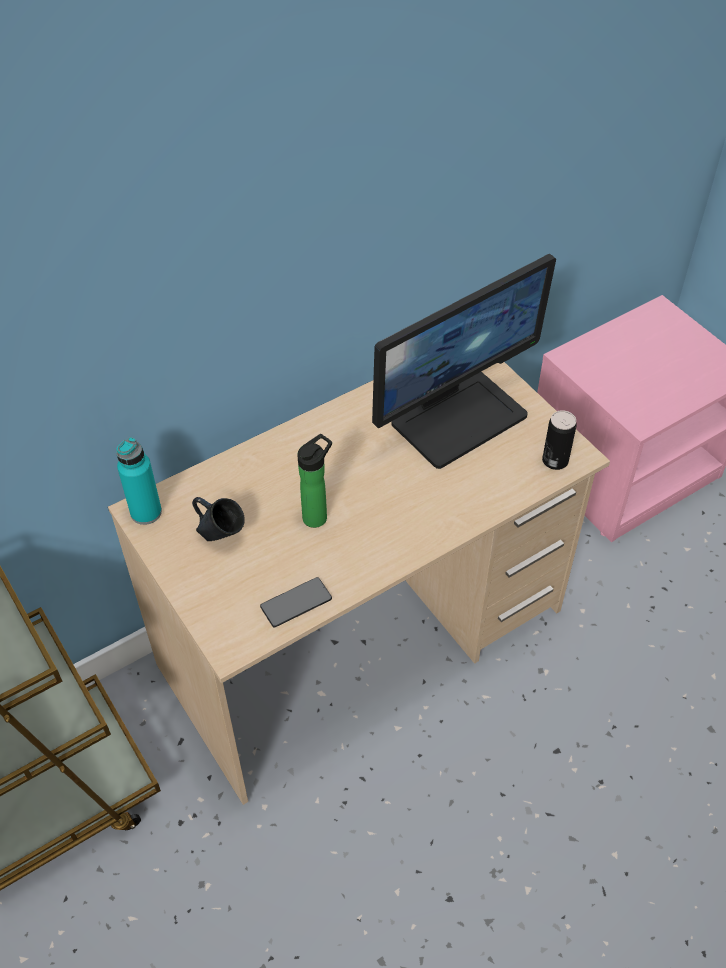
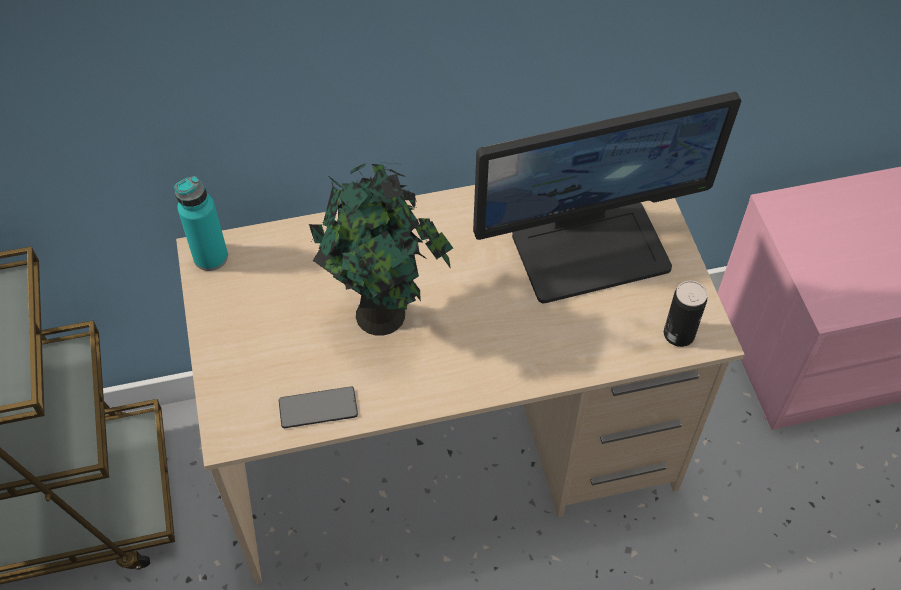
camera: 20 degrees right, 5 degrees up
(221, 536) = (274, 308): blue mug -> none
(317, 516) = (385, 316): bottle -> potted plant

